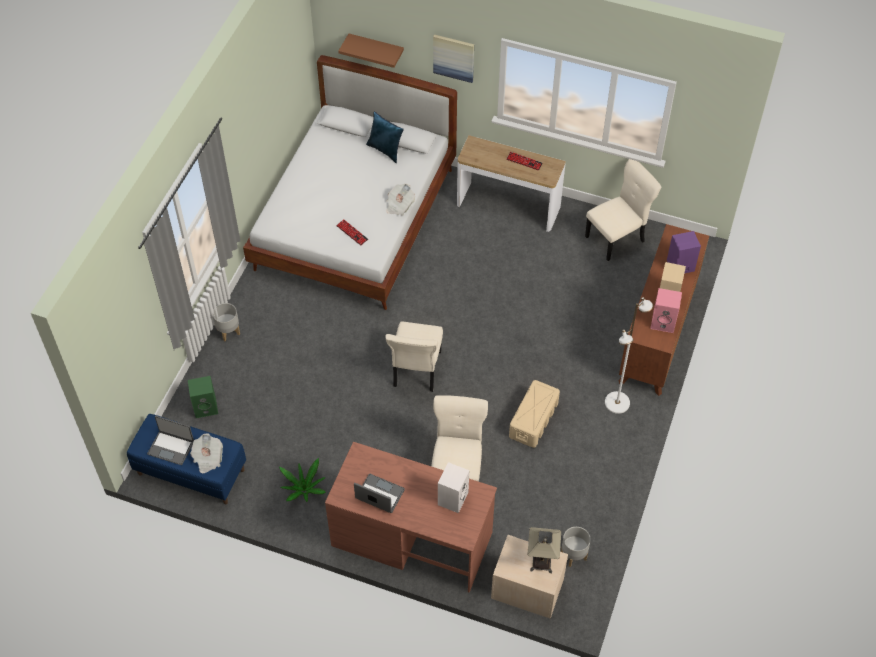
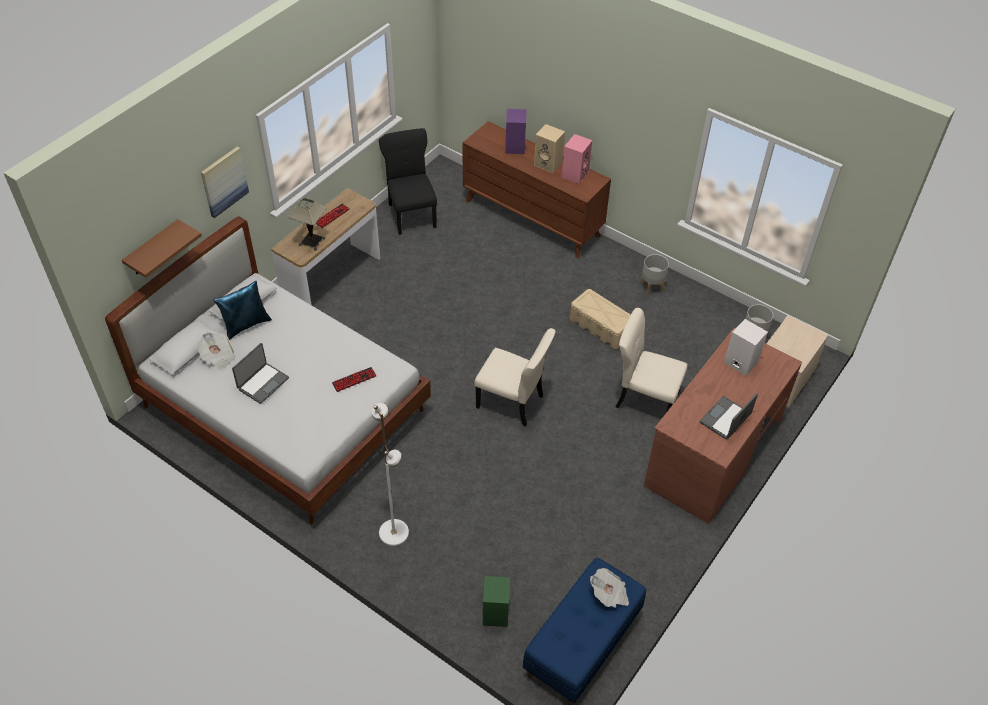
camera: 75 degrees left, 5 degrees down
(171, 447) = (584, 631): laptop -> laptop (262, 383)
(228, 332) = (393, 568): grey planter -> grey planter (652, 286)
(304, 489) = (633, 534): potted plant -> none
(399, 205) = (334, 331): newspaper -> newspaper (218, 357)
(541, 562) = (793, 334): table lamp -> table lamp (312, 241)
(617, 238) = (411, 214): beige chair -> black chair
(617, 403) = (599, 264): white floor lamp -> white floor lamp (394, 532)

